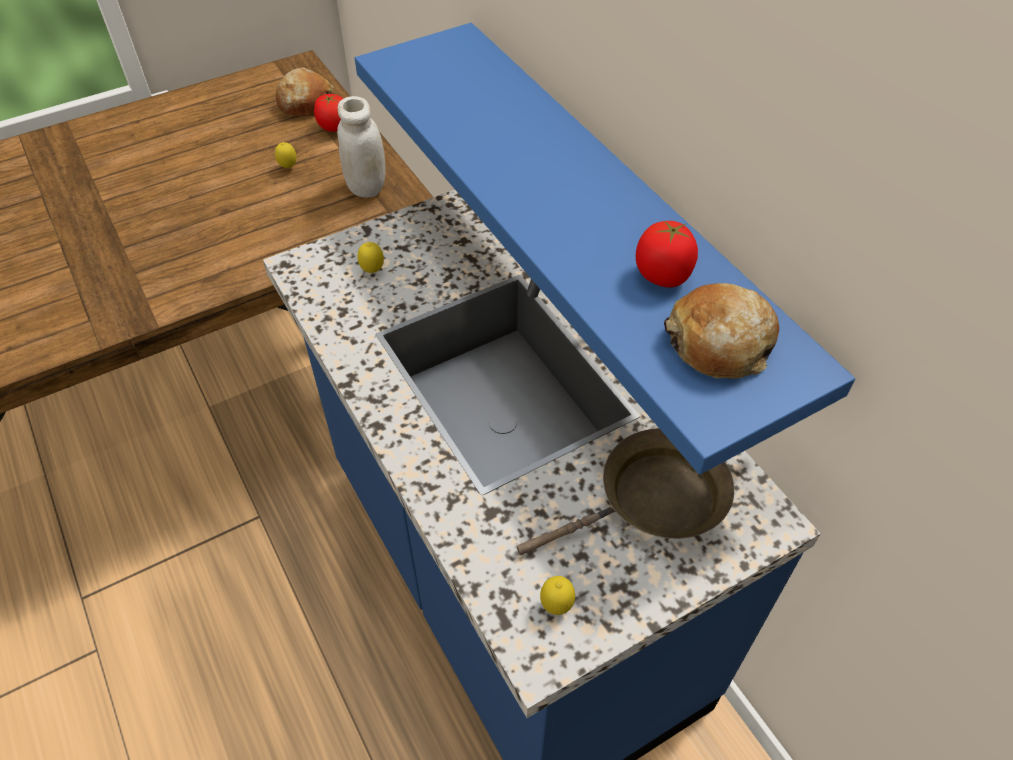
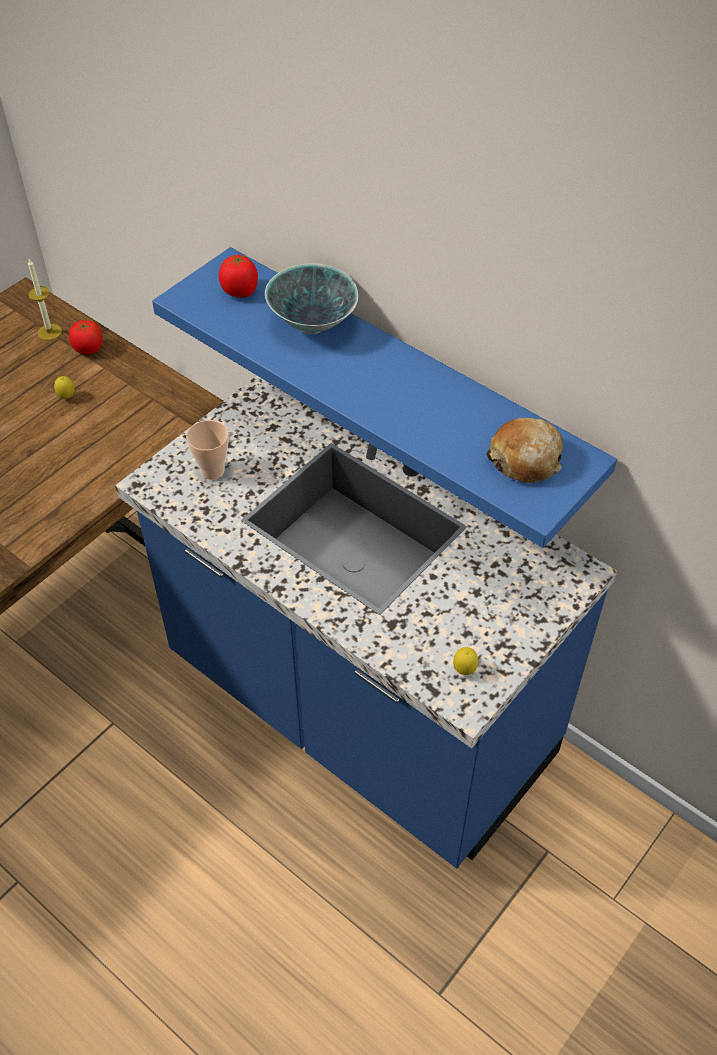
camera: 20 degrees left, 0 degrees up
(306, 103) = (49, 332): bread -> candle
(366, 187) = (147, 398): white jar -> none
(372, 271) = (212, 471): lemon -> cup
(520, 118) = (312, 323): none -> bowl
(653, 501) = (500, 583): brown frying pan -> none
(663, 276) = (470, 422): tomato -> tomato (240, 291)

